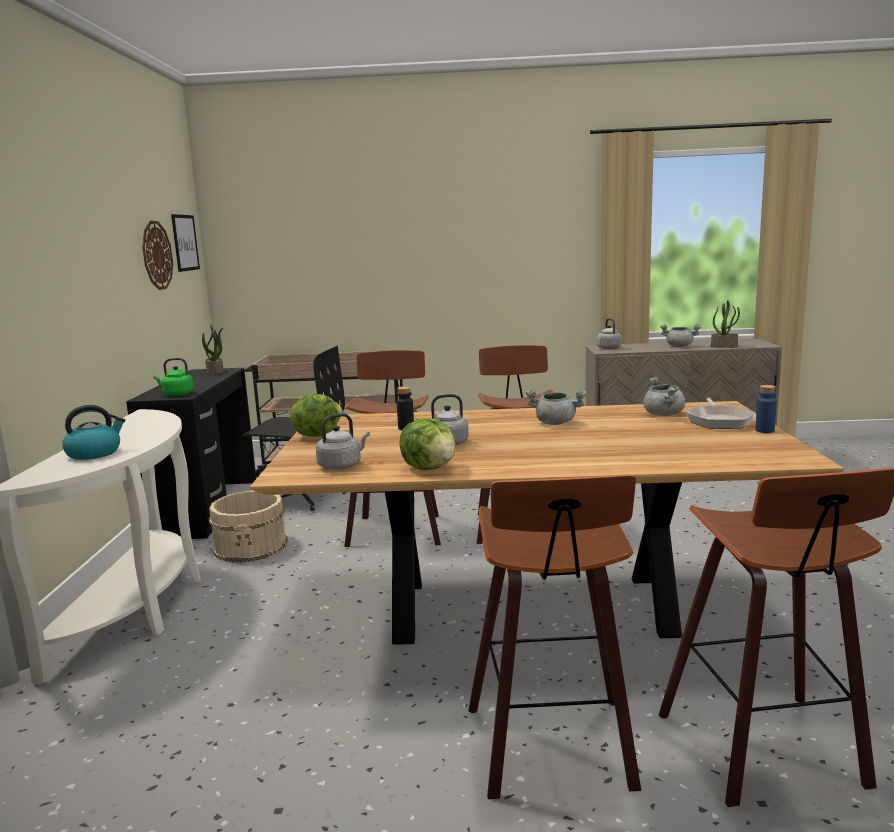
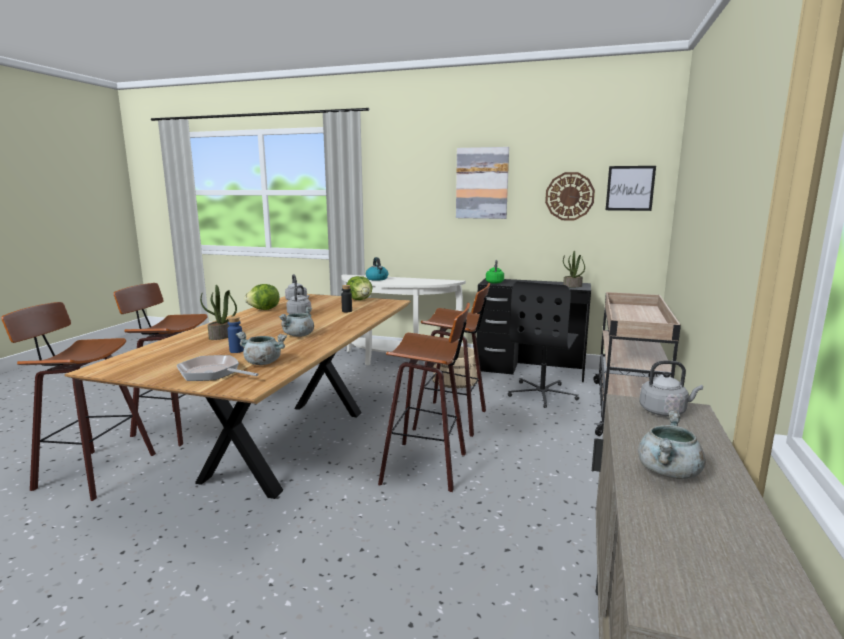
camera: 105 degrees right, 0 degrees up
(90, 237) = (482, 183): none -> picture
(724, 346) = (656, 524): potted plant -> potted plant (222, 336)
(764, 430) = (161, 378): blue bottle -> blue bottle (236, 351)

